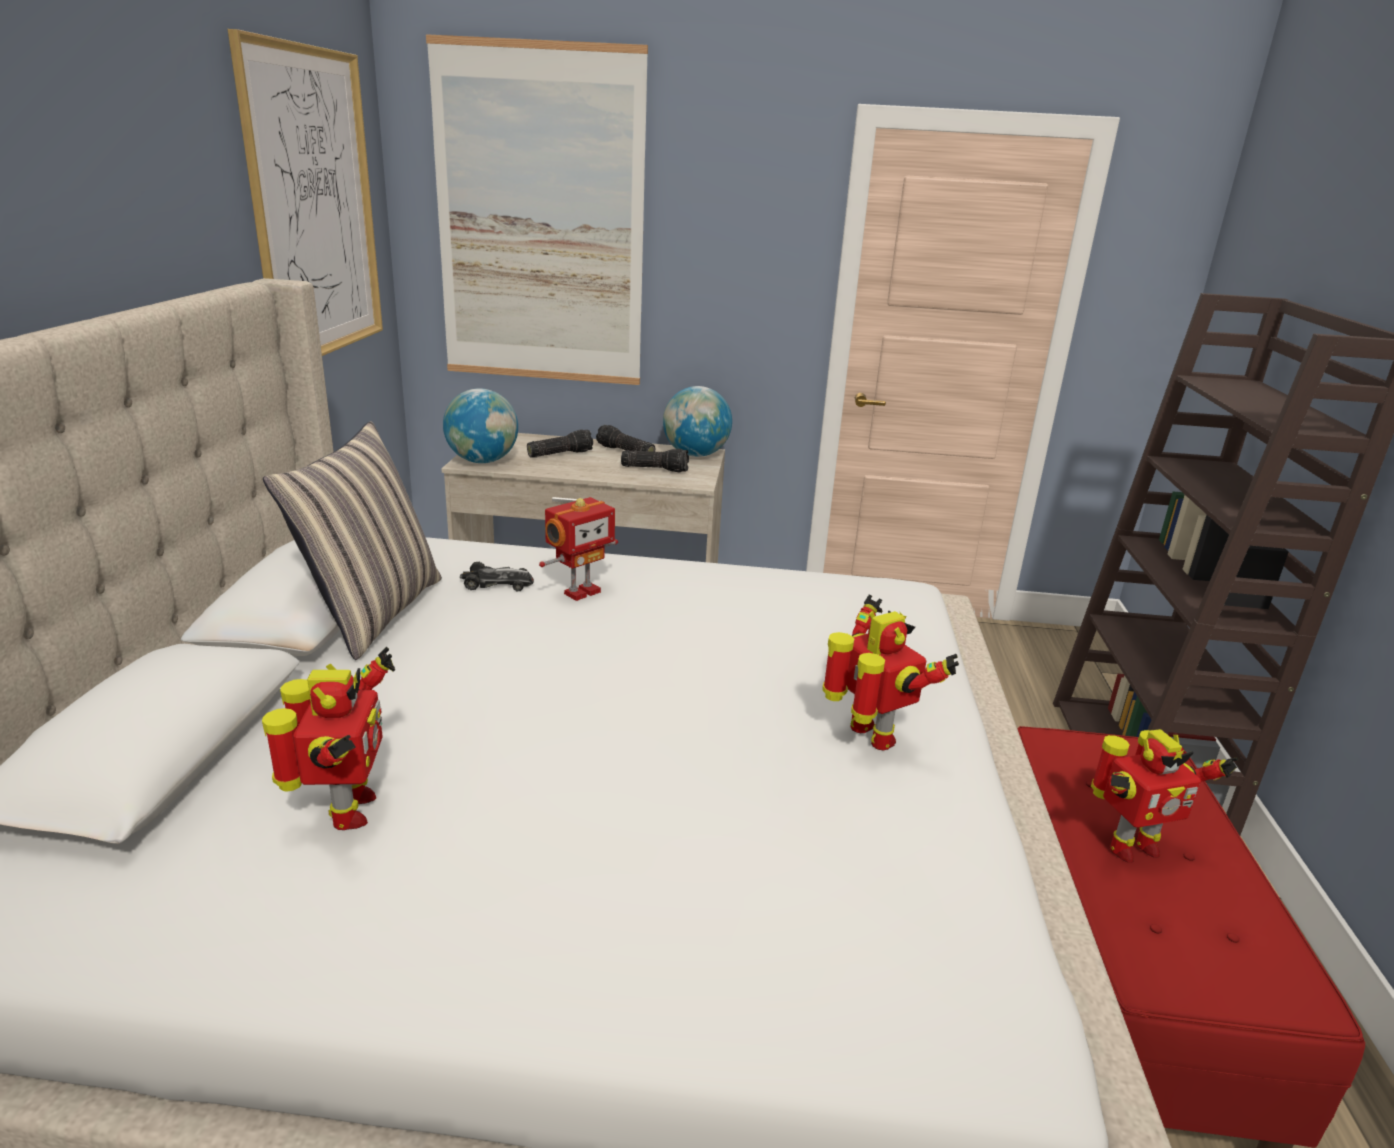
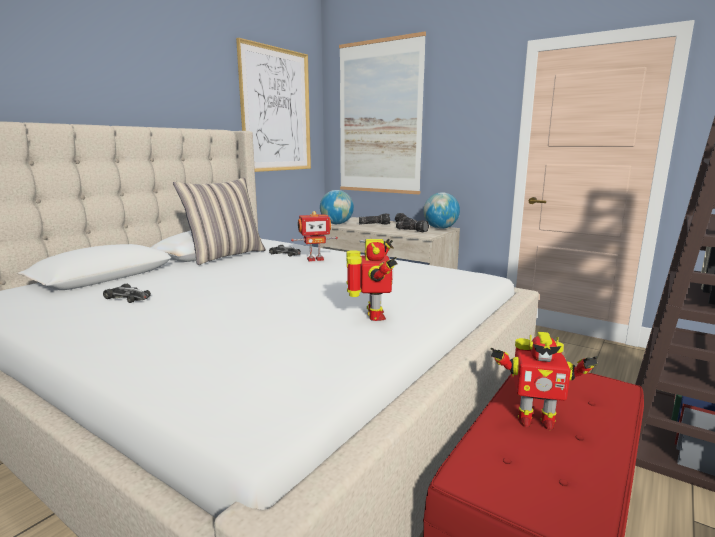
camera: 30 degrees right, 10 degrees down
(347, 812) = (128, 297): toy robot -> toy car

